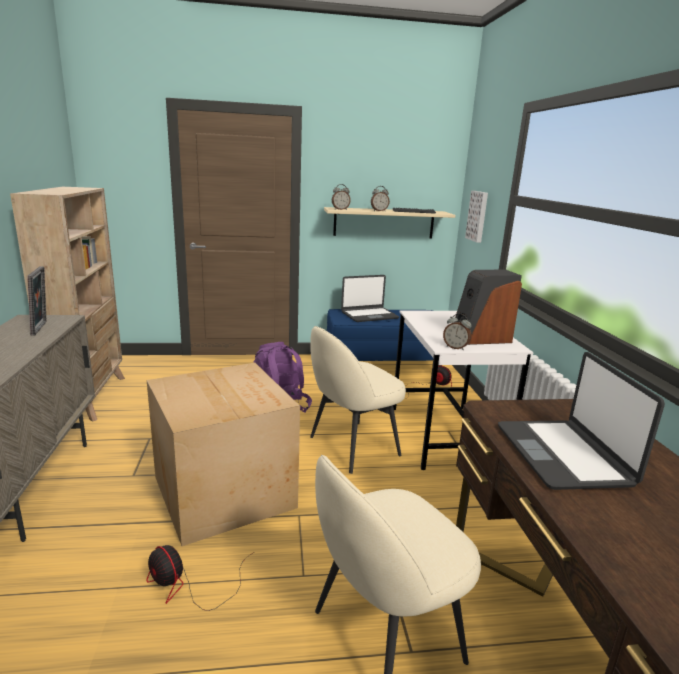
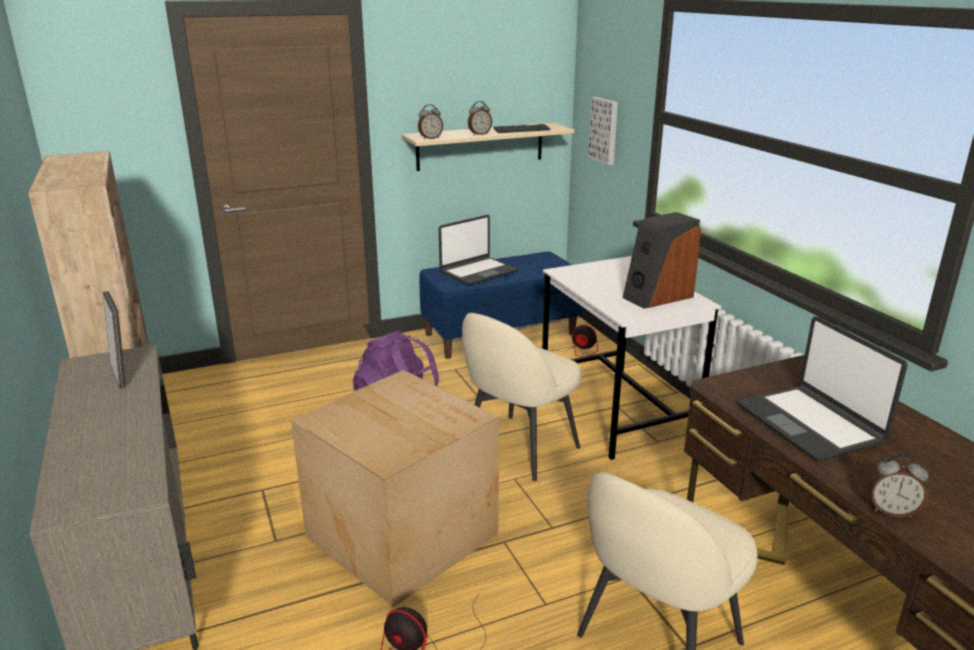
camera: 15 degrees left, 5 degrees up
(455, 347) = (639, 314): alarm clock -> alarm clock (891, 511)

